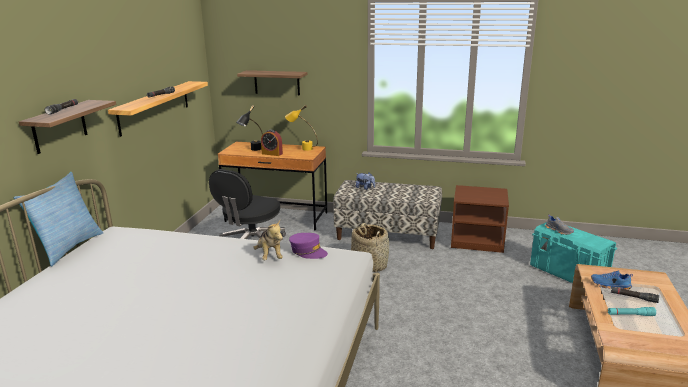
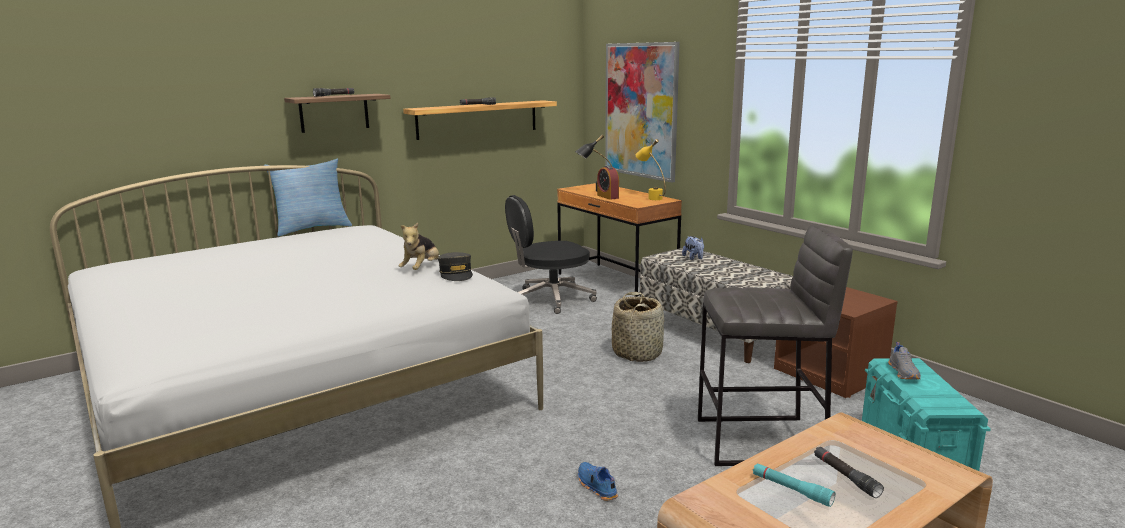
camera: 40 degrees right, 5 degrees down
(277, 82) = (640, 110): shelf -> picture
(308, 251) = (456, 274): purple cap -> grey cap
(506, 295) = (761, 441): none -> grey stool
(610, 285) = (837, 451): blue shoe -> blue shoe (596, 487)

